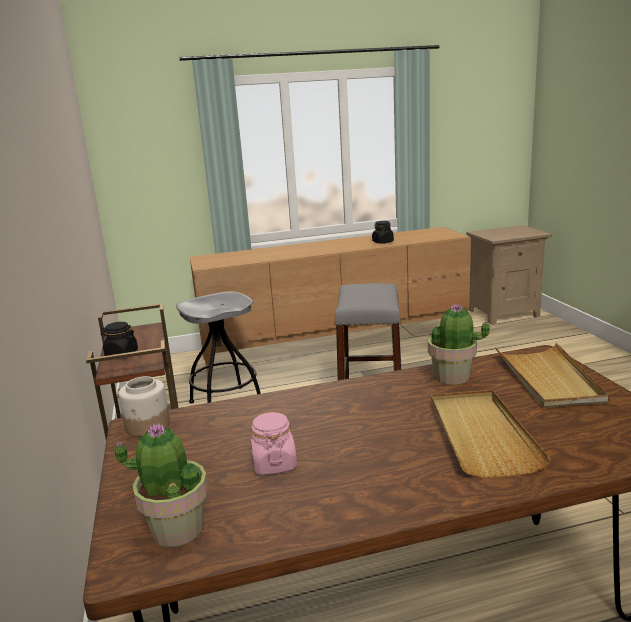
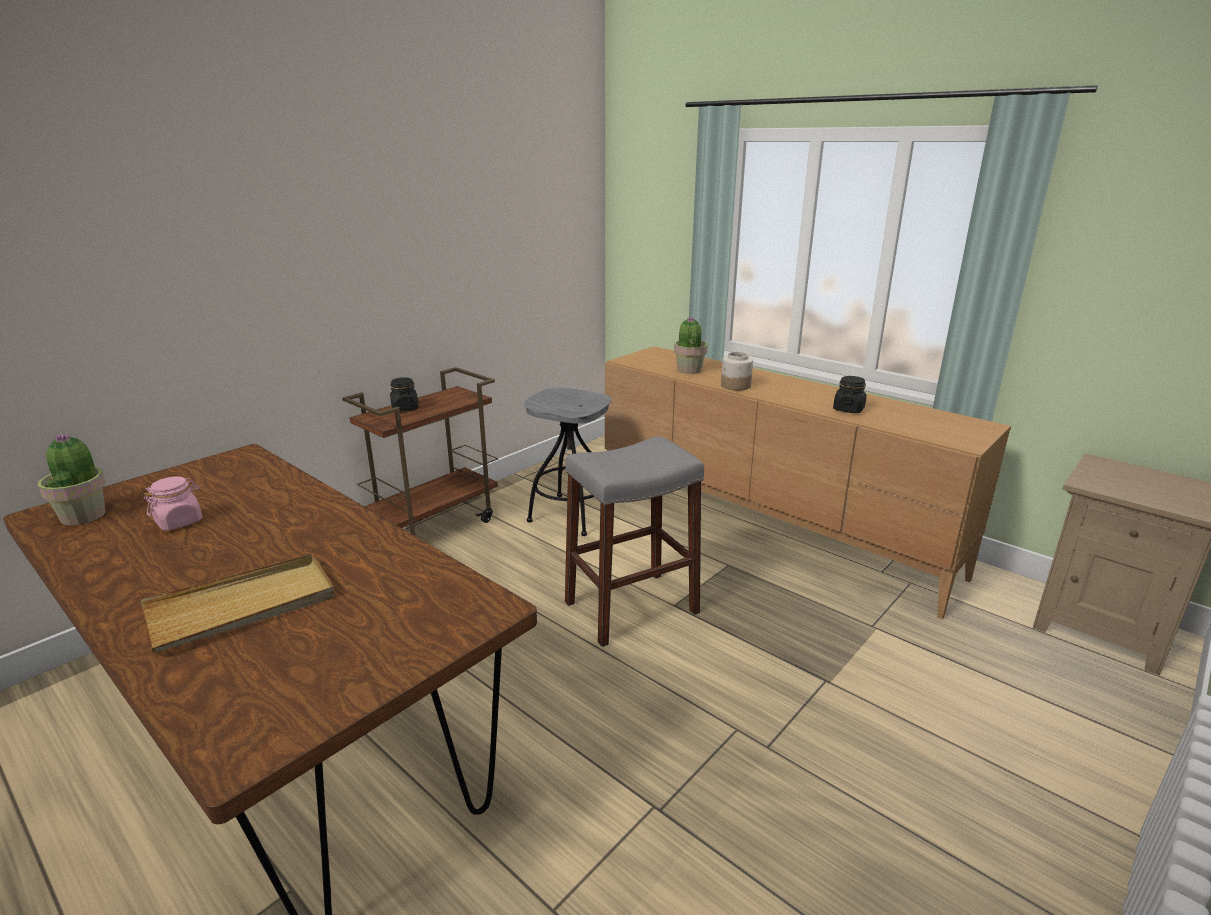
camera: 55 degrees right, 5 degrees up
(148, 425) = (244, 458): jar -> jar (735, 386)
(452, 377) = (390, 561): potted plant -> potted plant (689, 370)
(548, 378) = (411, 625): beige tray -> none

